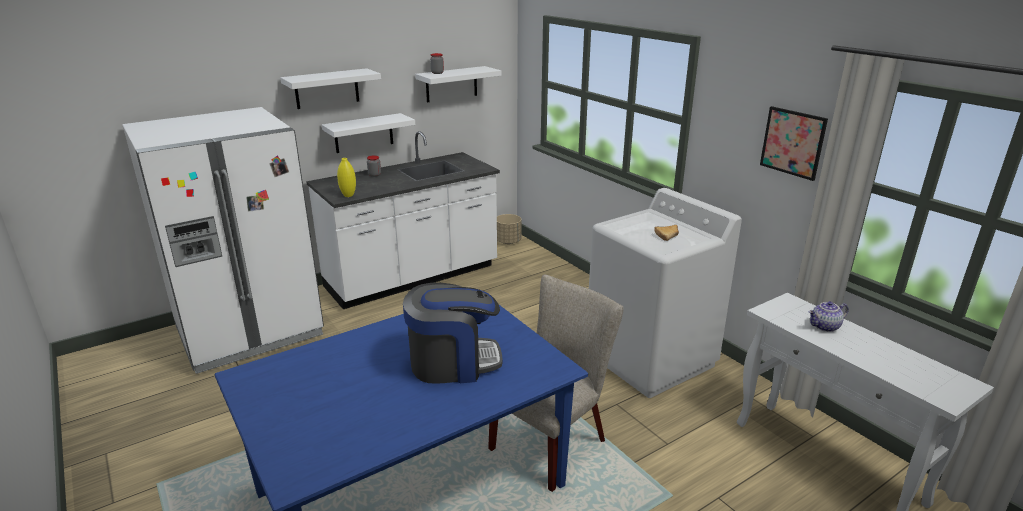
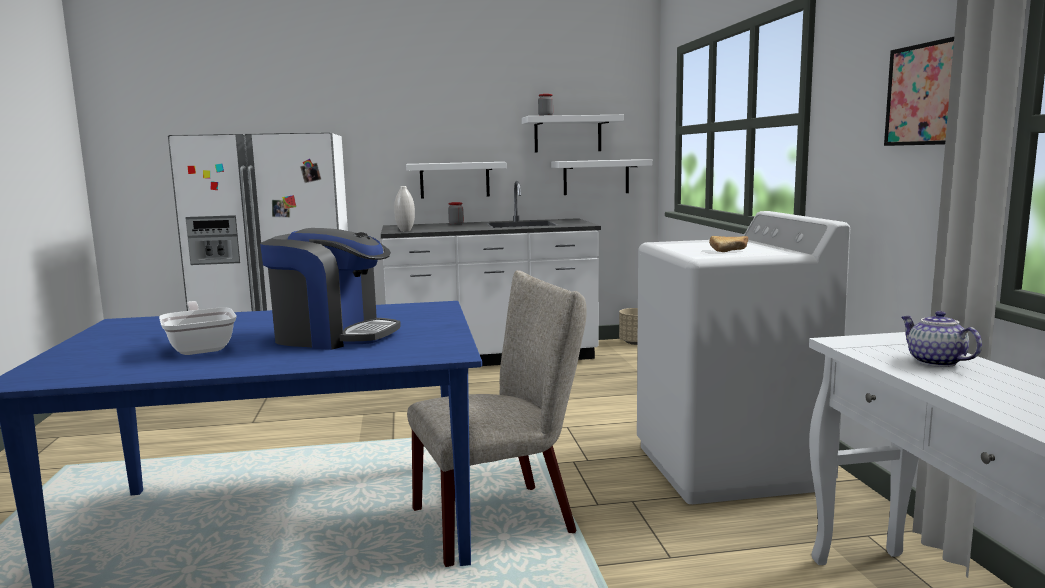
camera: 25 degrees right, 15 degrees down
(327, 88) = (415, 125): white shelf -> white shelf (596, 177)
(348, 195) = (405, 231): yellow vase -> white vase
(373, 401) = (201, 348): none -> frying pan
(825, 327) = (934, 362): teapot -> teapot turned 60 degrees clockwise

